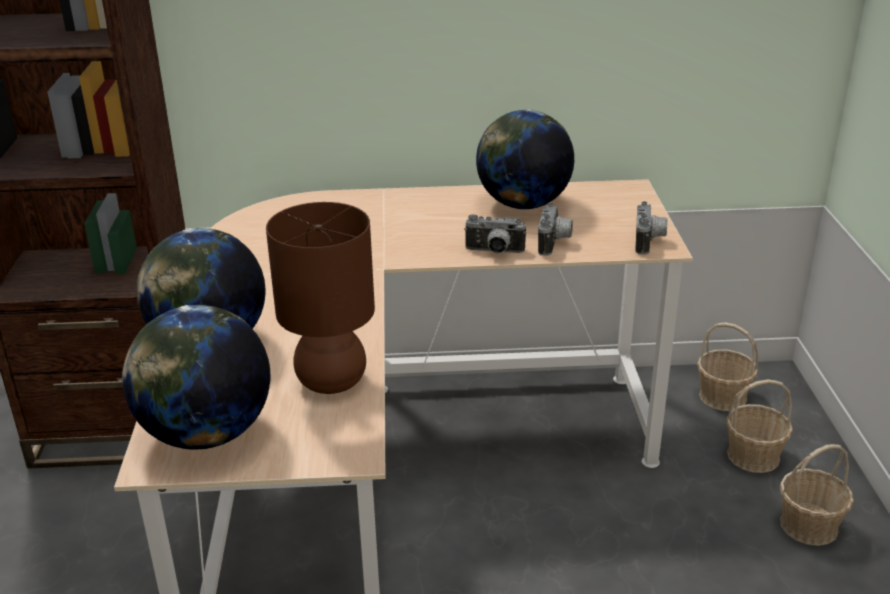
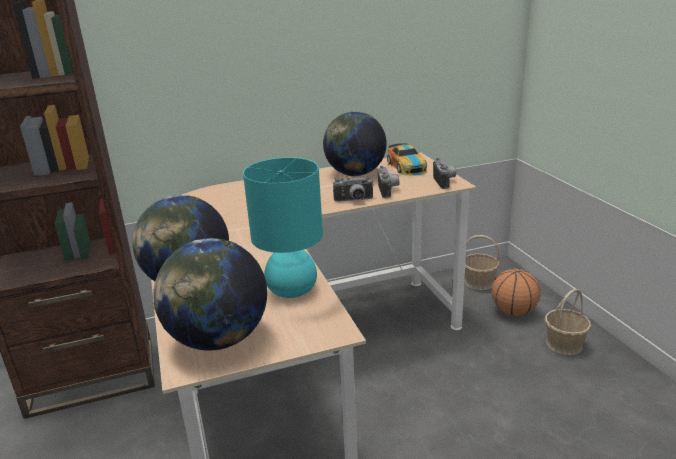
camera: 15 degrees left, 5 degrees down
(330, 382) = (291, 290): brown table lamp -> turquoise table lamp
(608, 204) = (407, 167): none -> toy car
(753, 456) = (513, 311): basket -> basketball

